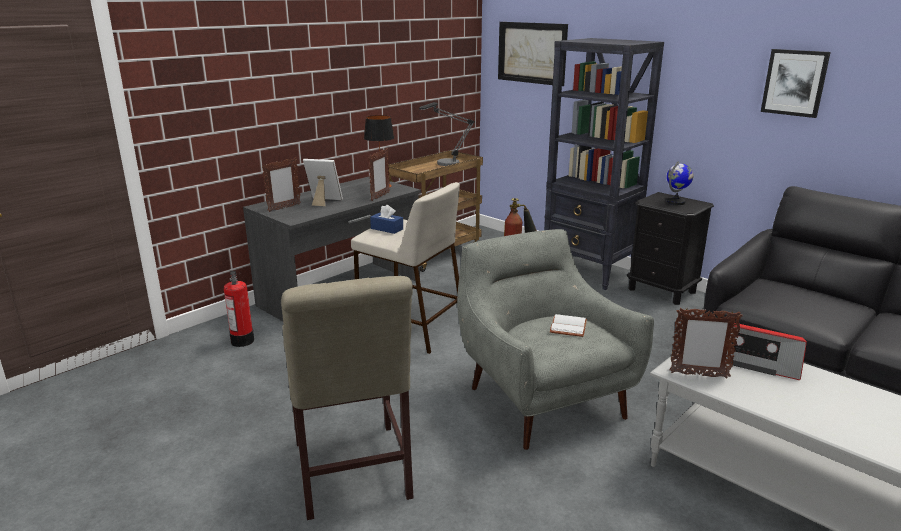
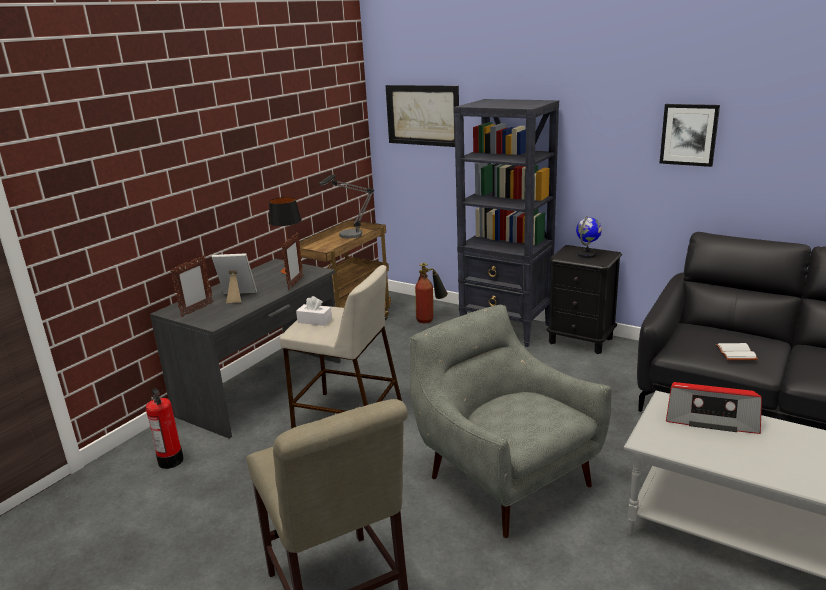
camera: 10 degrees left, 0 degrees up
(387, 229) = (314, 321): blue tissue box -> white tissue box
(569, 327) = (528, 406): white book -> white book (737, 353)
(698, 375) = (669, 443): picture frame -> none

